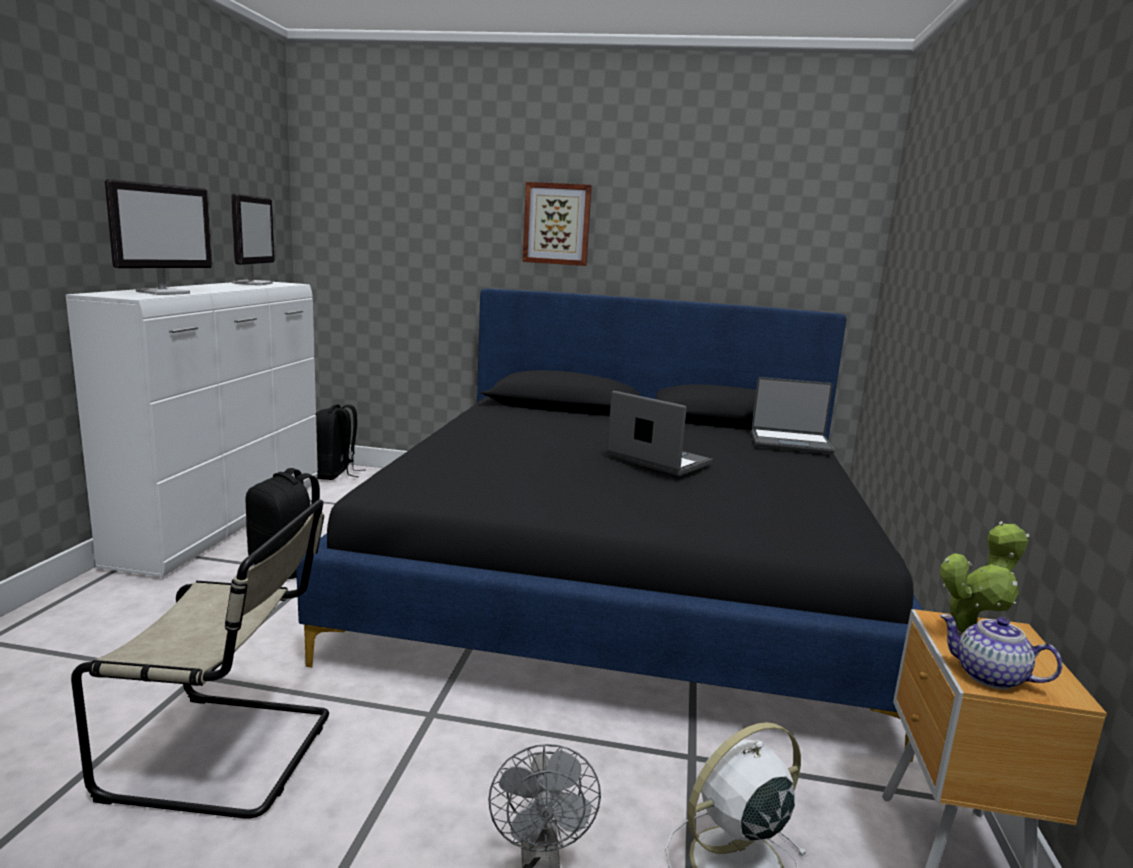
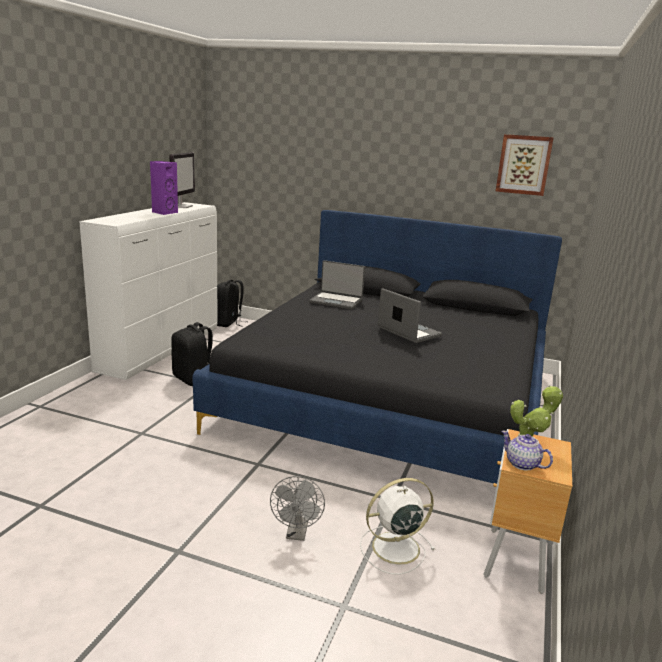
camera: 10 degrees right, 5 degrees up
(164, 293) = (130, 218): monitor -> none
(225, 288) = (164, 212): none -> purple speaker
(229, 754) = (155, 471): beige chair -> none
(557, 224) = (372, 168): picture -> picture (524, 164)
(790, 443) = (506, 324): laptop -> laptop (336, 301)

